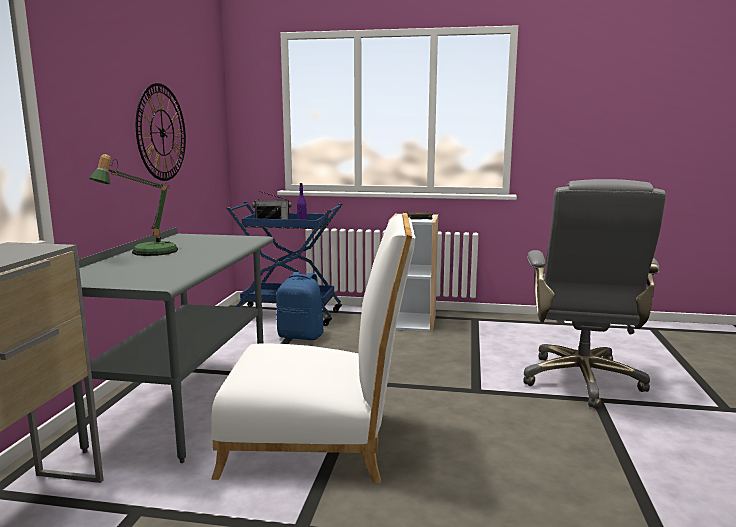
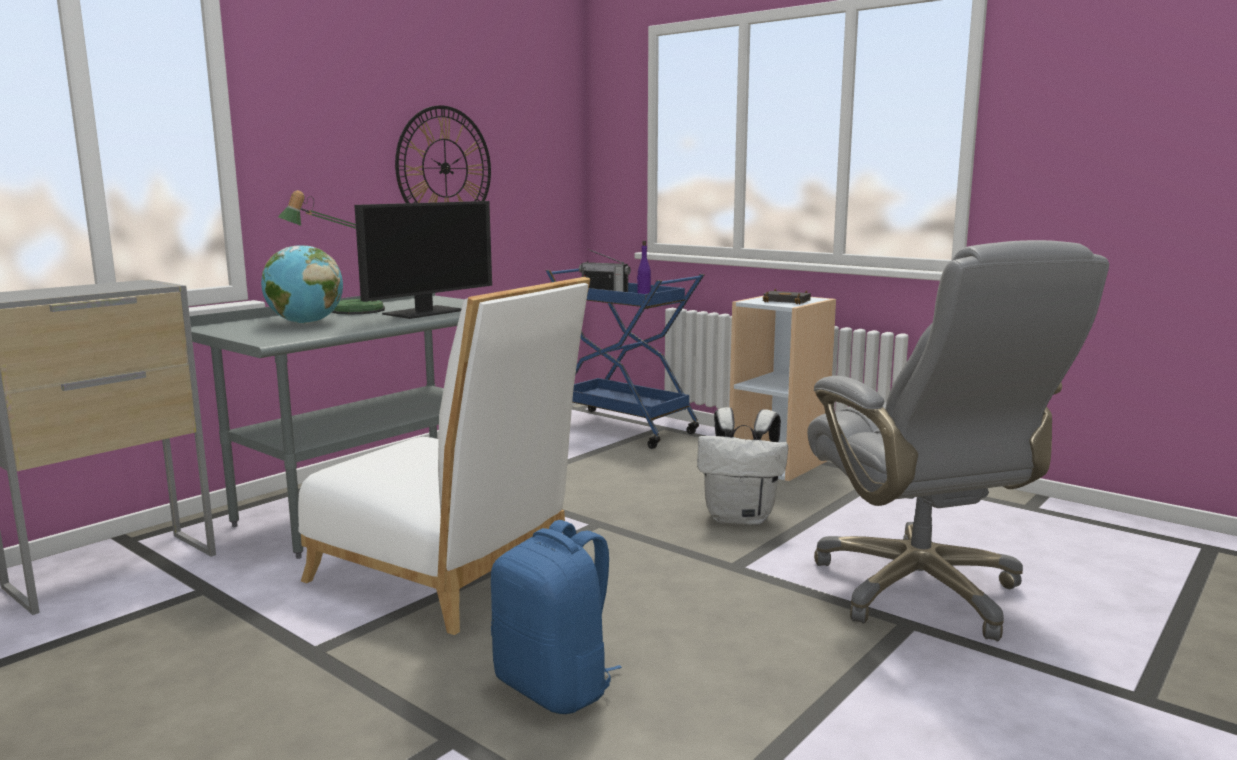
camera: 30 degrees right, 0 degrees up
(144, 266) = (305, 323): none -> globe
(215, 247) = (425, 312): none -> monitor
(301, 336) = (603, 455): blue backpack -> blue backpack (556, 687)
(438, 360) = (741, 518): none -> white backpack
(580, 382) = (920, 595): grey office chair -> grey office chair turned 60 degrees counterclockwise

